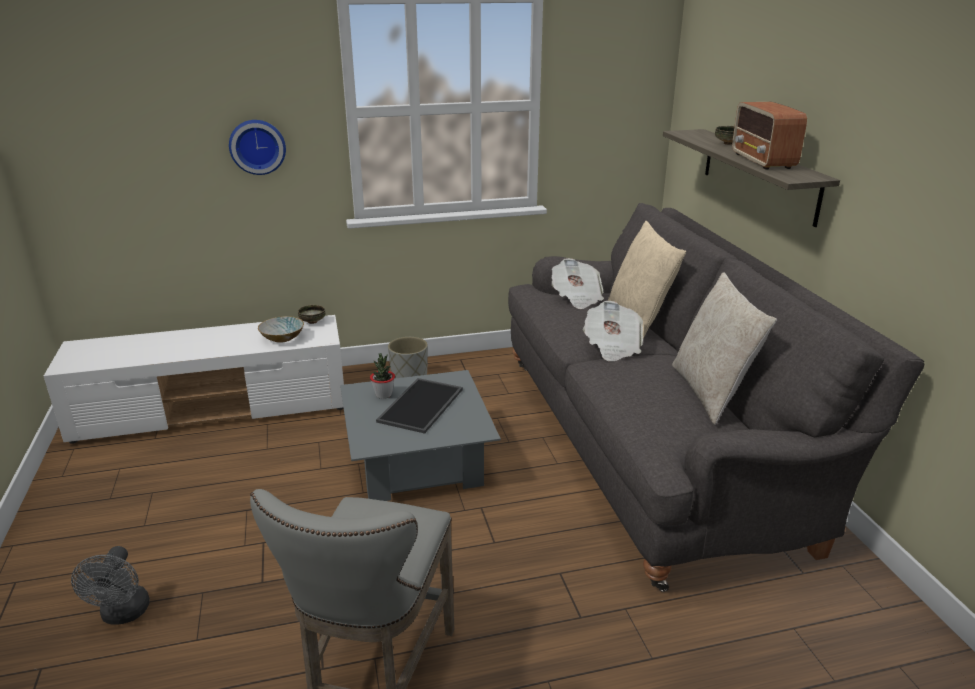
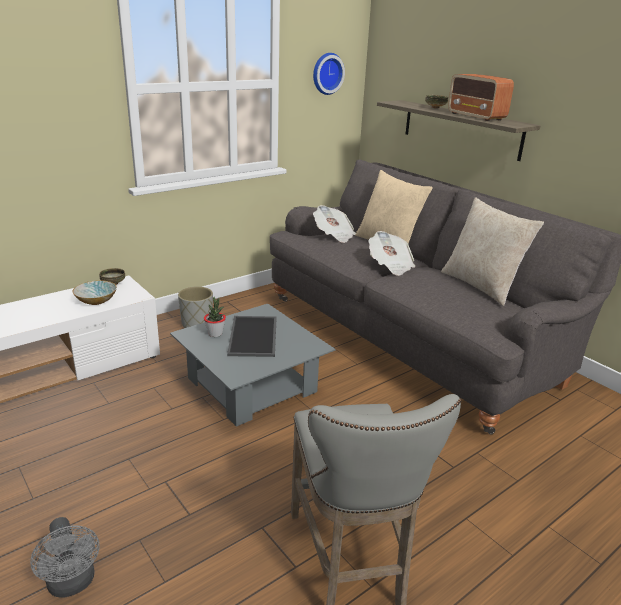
camera: 25 degrees left, 0 degrees up
(257, 146) = (46, 122): wall clock -> wall clock (326, 73)

